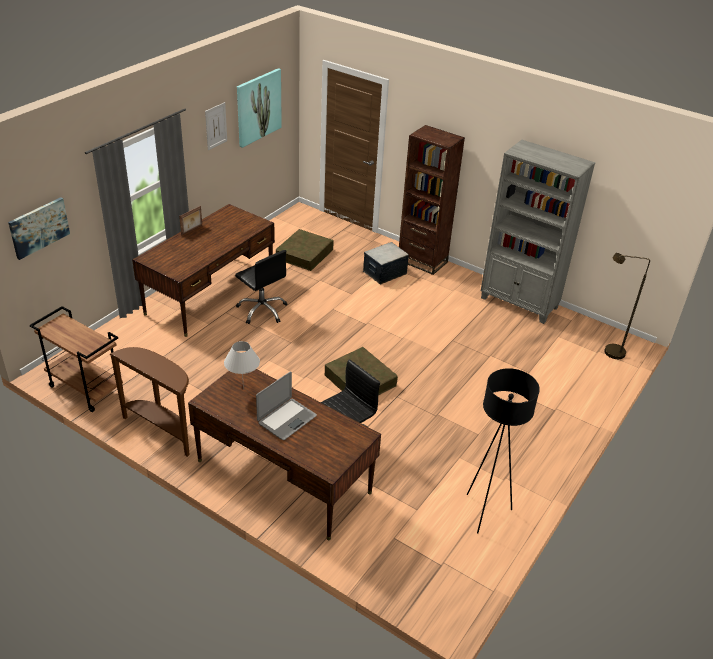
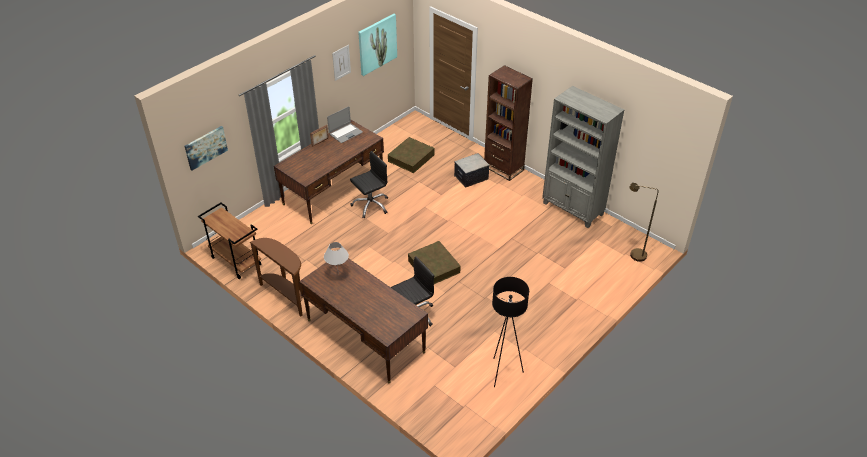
camera: 10 degrees right, 5 degrees up
(262, 310) = (370, 205): black office chair -> black office chair turned 90 degrees counterclockwise
(286, 419) = (364, 298): laptop -> laptop (345, 133)

